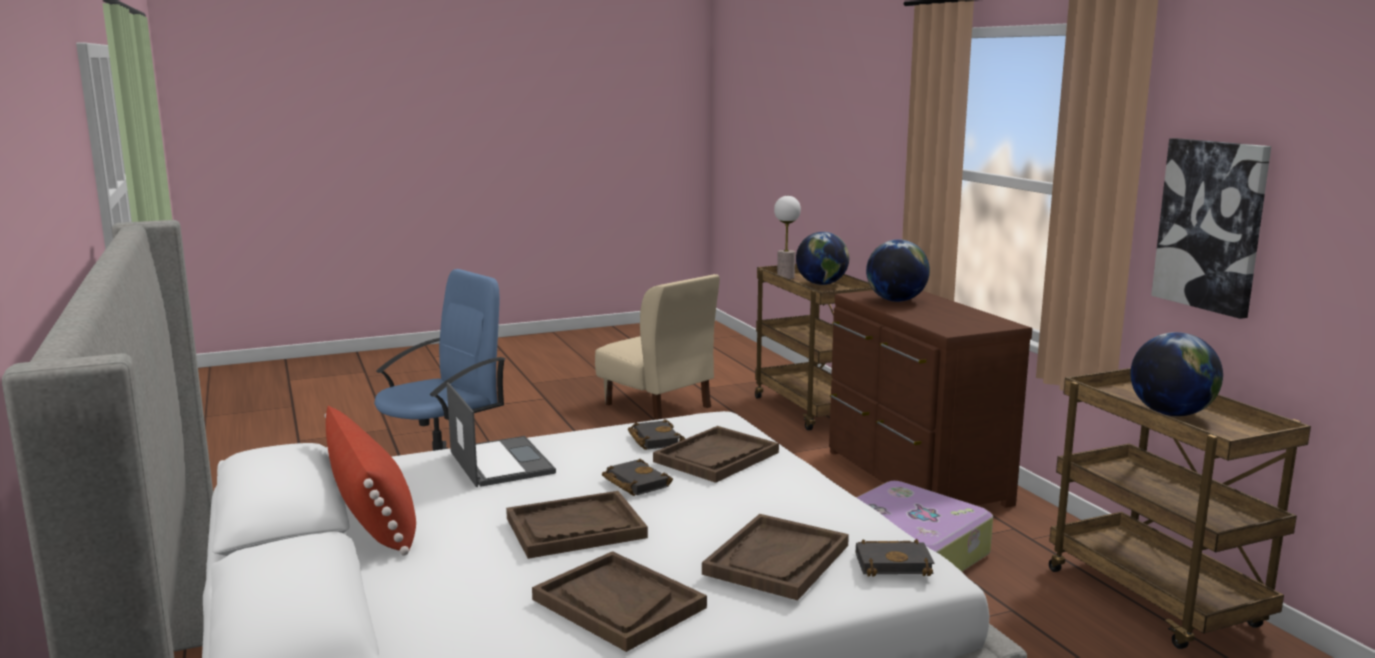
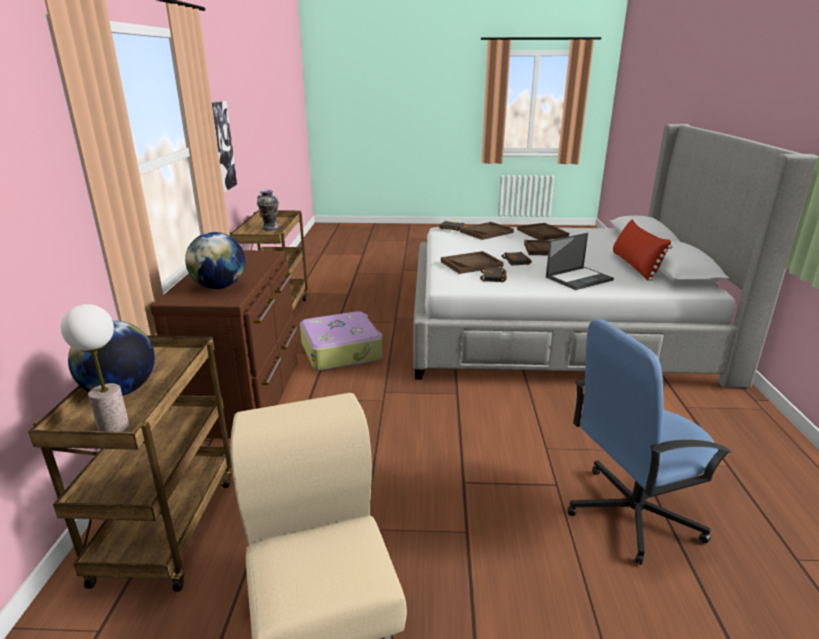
camera: 155 degrees left, 10 degrees up
(500, 462) = (579, 278): laptop -> laptop turned 120 degrees counterclockwise
(1171, 414) = (270, 228): globe -> vase

